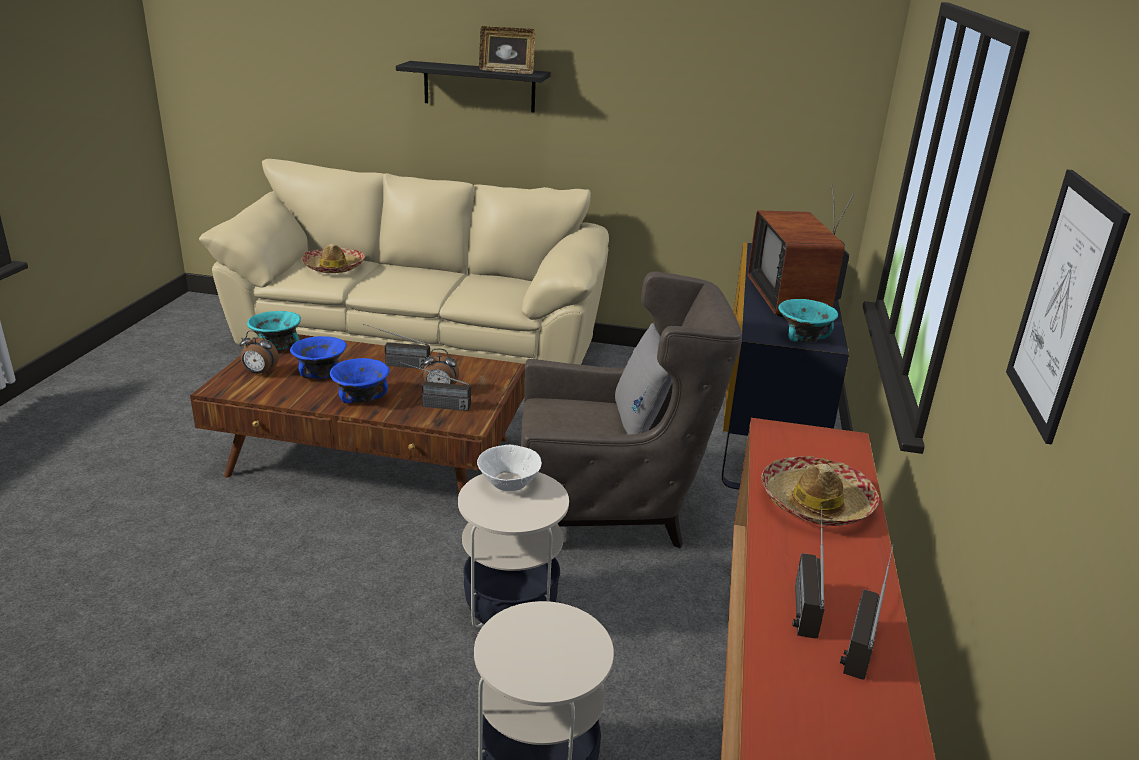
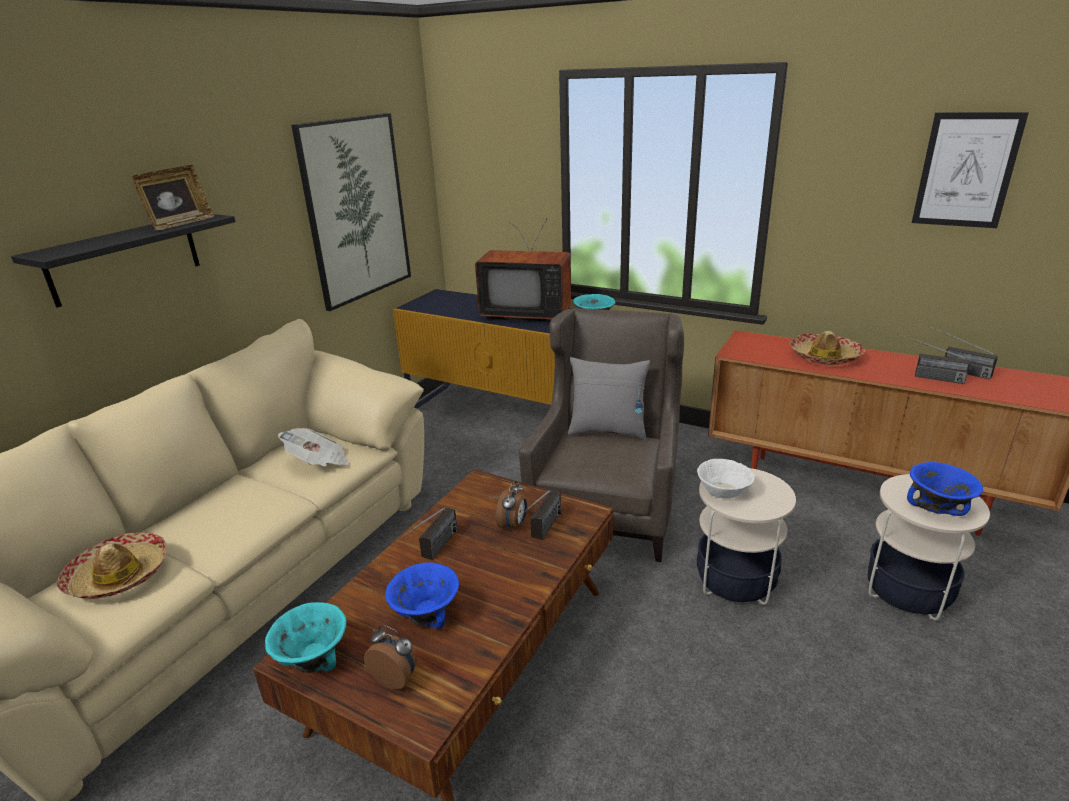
camera: 70 degrees left, 0 degrees up
(260, 373) = (396, 677): alarm clock -> alarm clock turned 90 degrees counterclockwise
(361, 398) = (507, 583): blue bowl -> blue bowl (936, 507)
(489, 294) = (319, 462): none -> newspaper
(730, 120) = (356, 210): none -> picture

